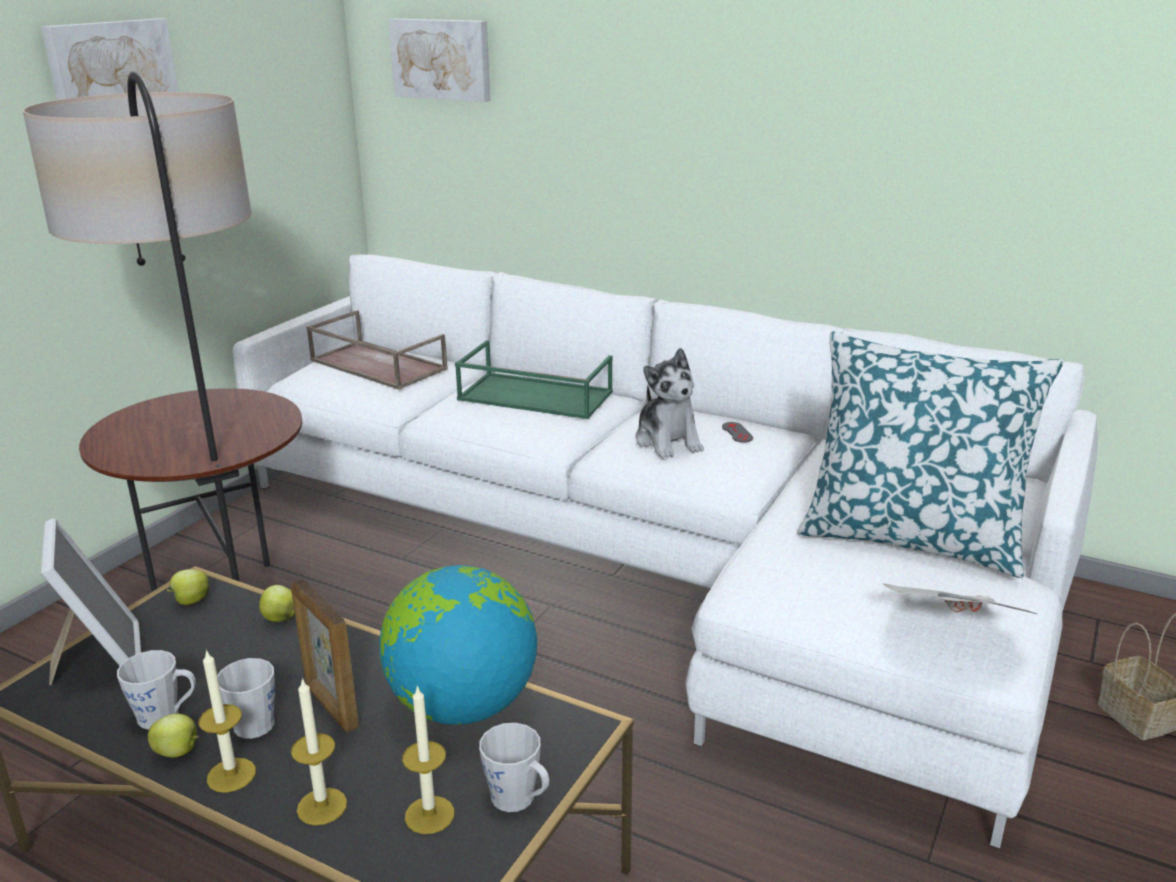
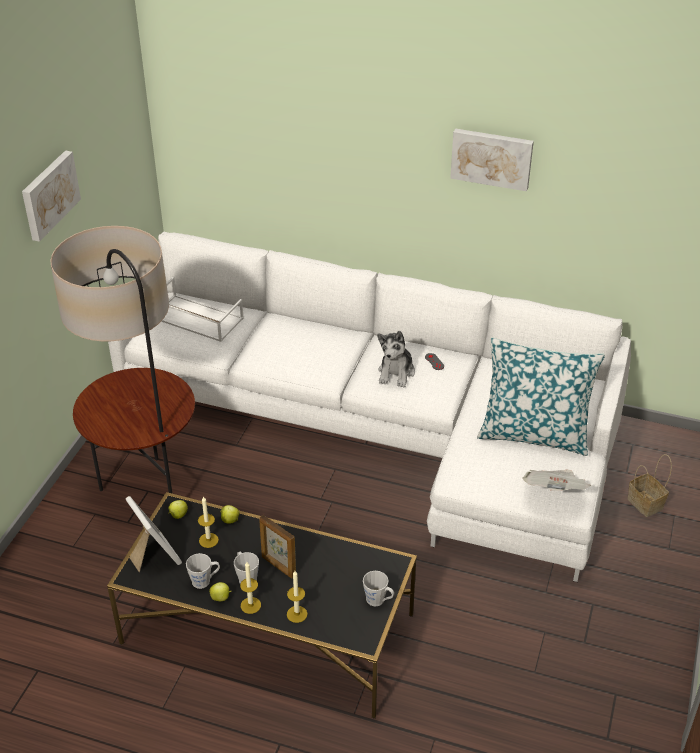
camera: 10 degrees left, 15 degrees up
(376, 365) = (195, 318): brown tray -> white tray
(429, 815) = (343, 612): candle -> candle (208, 540)
(442, 59) = (221, 116): picture -> picture (492, 158)
(463, 705) = (338, 558): globe -> none
(533, 396) = (307, 340): green tray -> none
(668, 441) = (396, 373): plush toy -> plush toy turned 45 degrees clockwise

